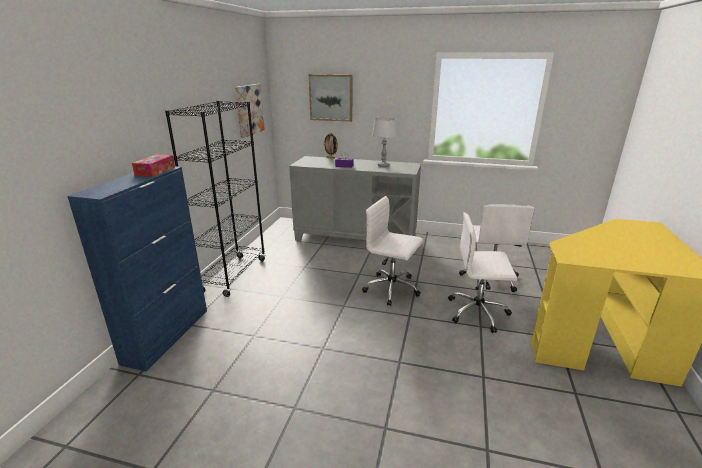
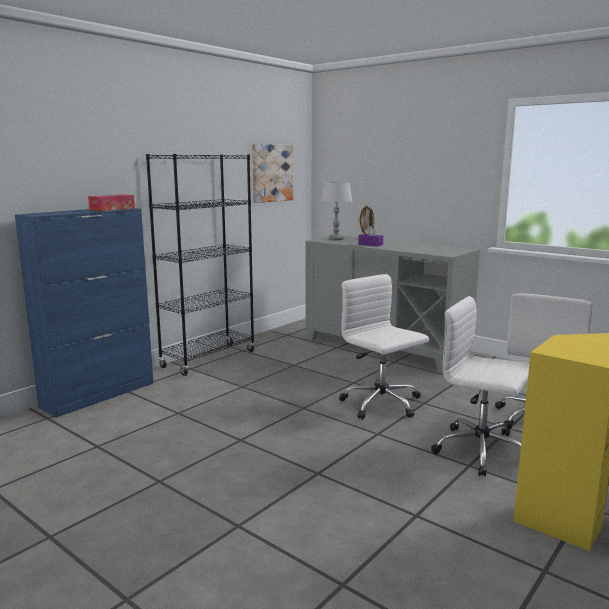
camera: 25 degrees right, 10 degrees down
(331, 97) = (376, 163): picture -> none
(383, 165) = (422, 248): grey table lamp -> grey table lamp (336, 239)

